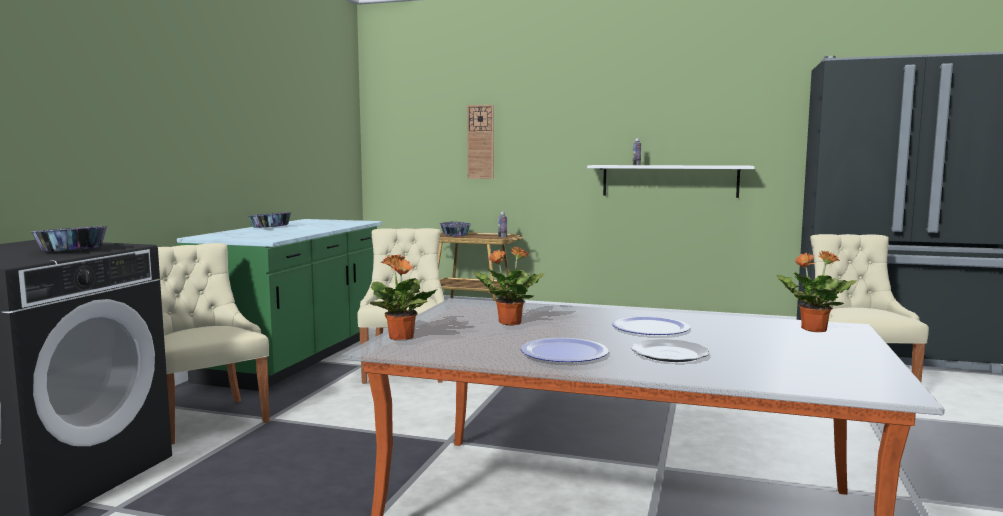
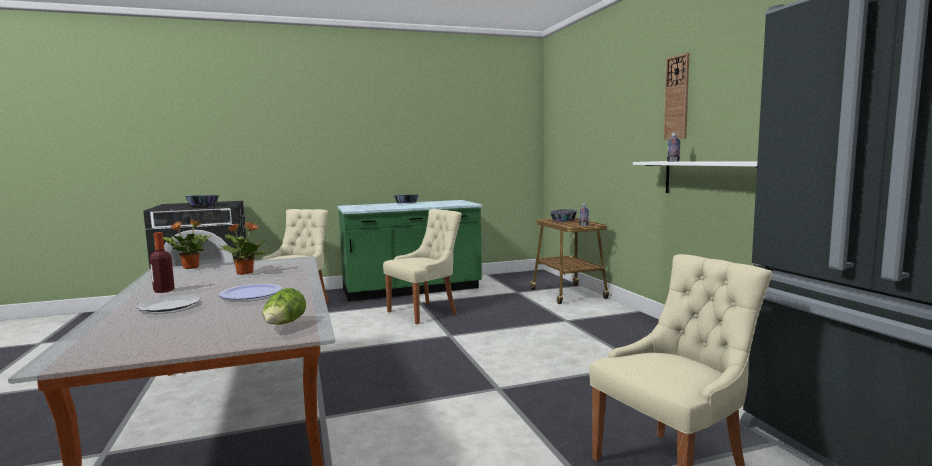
camera: 55 degrees right, 0 degrees up
(480, 142) = (595, 141): wall clock -> wall clock (677, 97)
(564, 353) = (164, 290): plate -> bottle
(812, 329) = (284, 325): potted plant -> lettuce

